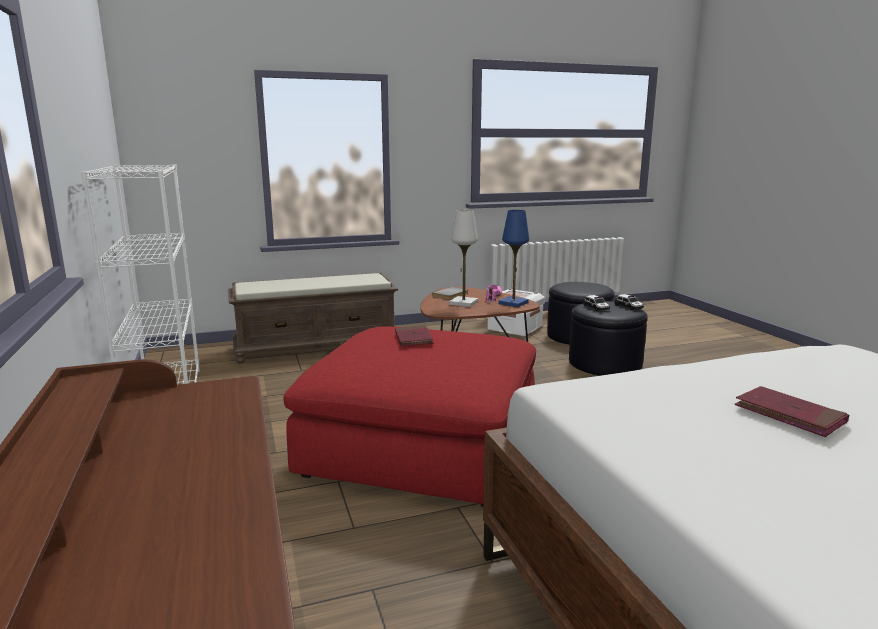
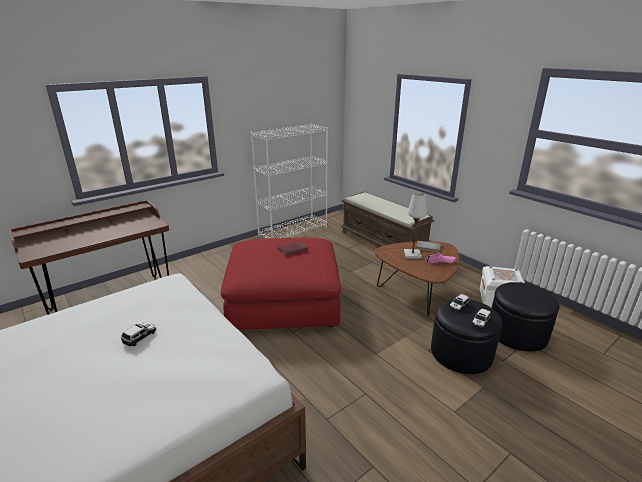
camera: 70 degrees right, 10 degrees up
(513, 303) = (431, 271): blue table lamp -> none
(789, 415) = (140, 336): red book -> toy car

